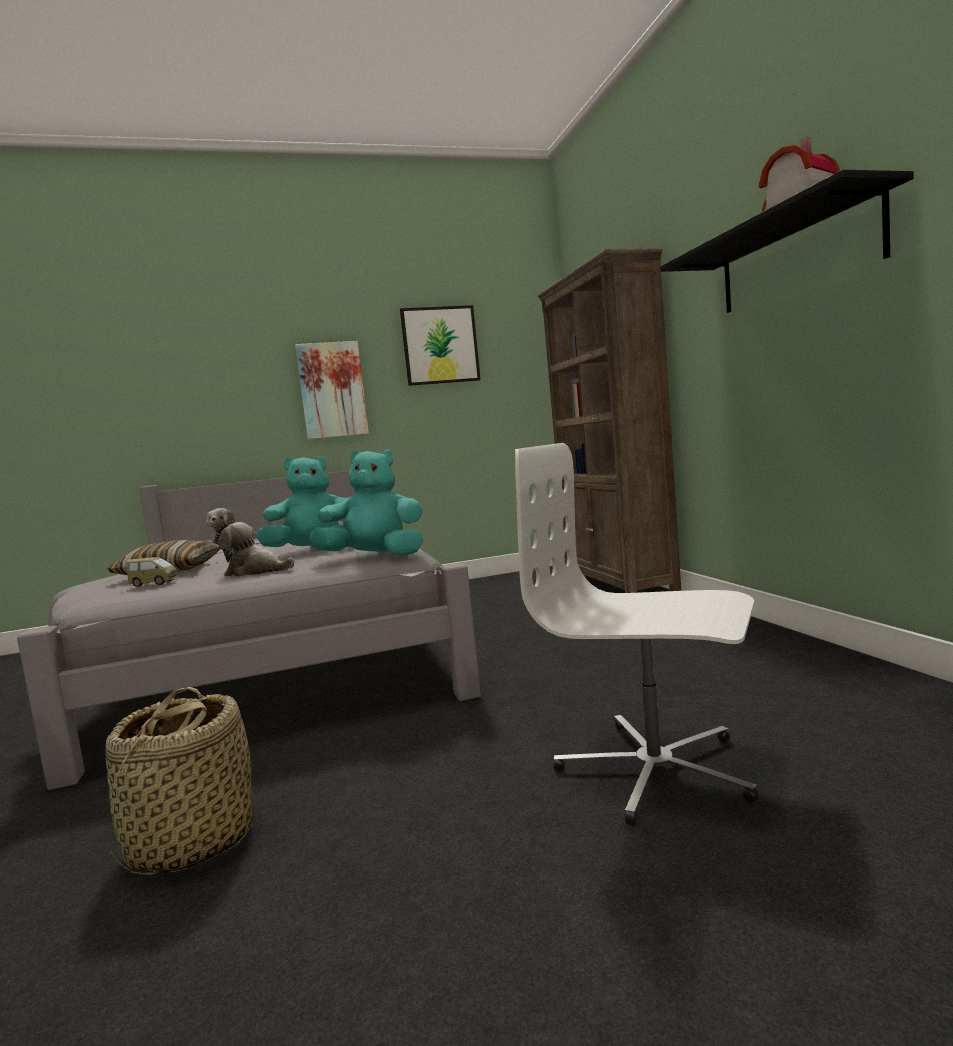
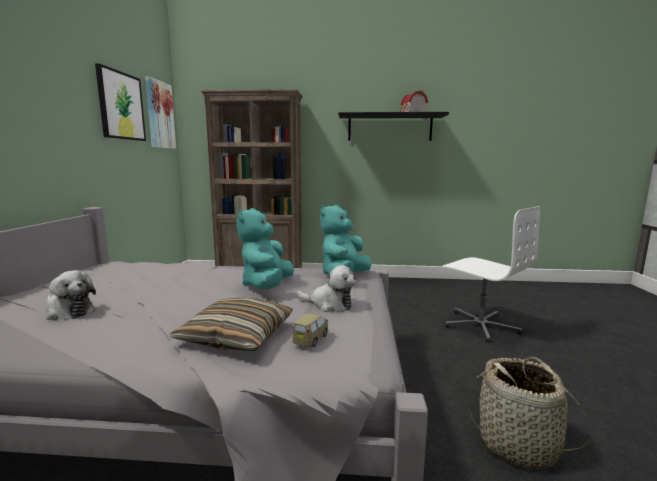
camera: 70 degrees left, 5 degrees up
(256, 571) = (329, 304): plush toy -> plush toy turned 105 degrees counterclockwise
(332, 390) = (47, 130): picture -> picture (160, 115)
(655, 770) = (480, 325): white office chair -> white office chair turned 90 degrees counterclockwise

